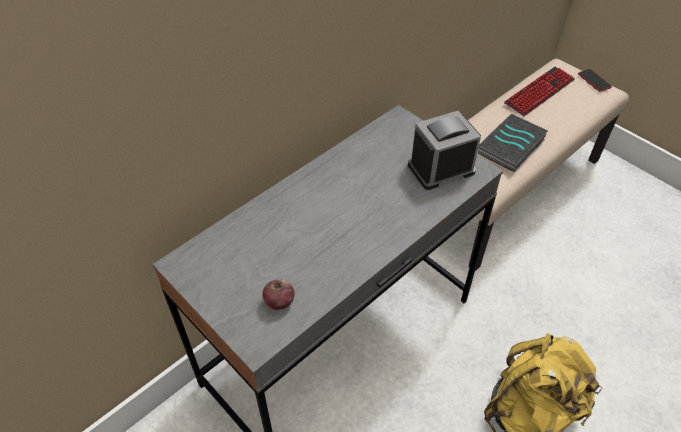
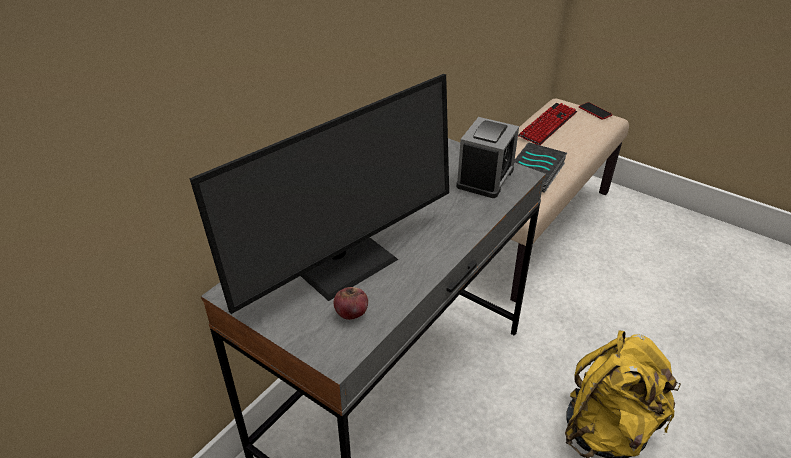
camera: 10 degrees left, 10 degrees down
(281, 242) = (339, 259): none -> monitor
(441, 168) = (485, 178): alarm clock -> alarm clock turned 150 degrees clockwise

